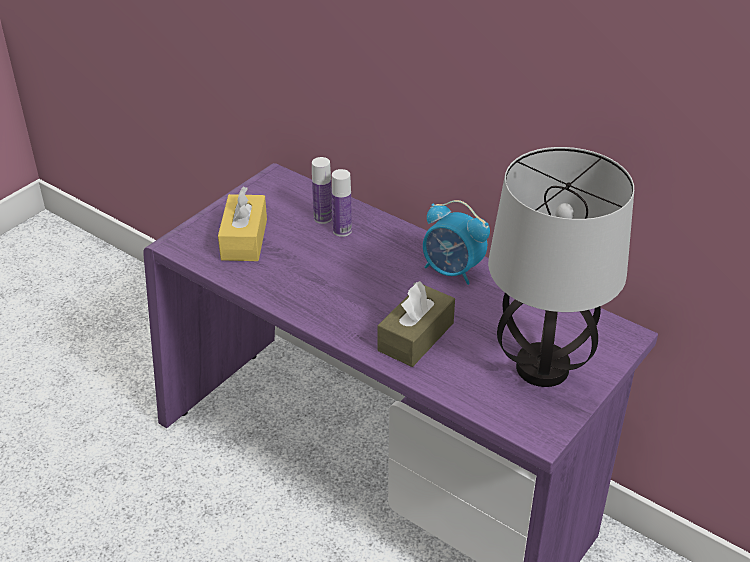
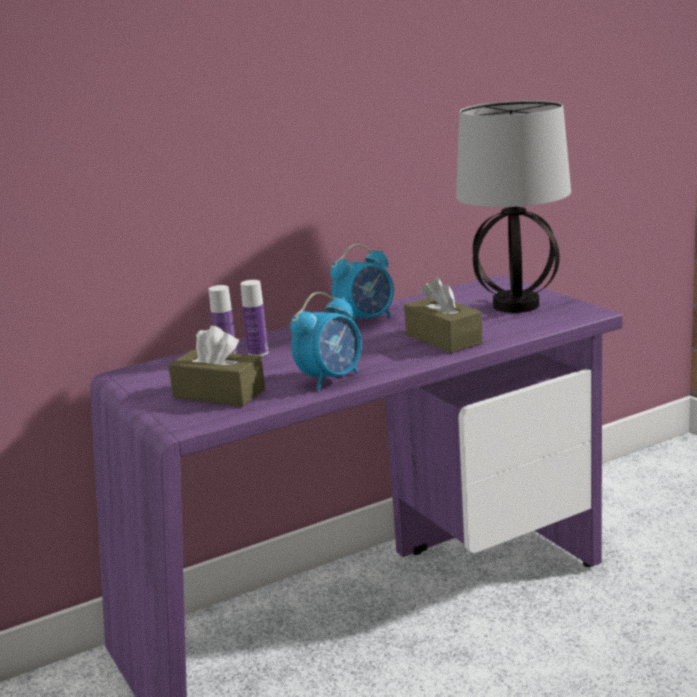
camera: 65 degrees left, 20 degrees down
(244, 239) = (219, 394): yellow tissue box -> brown tissue box
(291, 292) = (331, 379): none -> alarm clock

